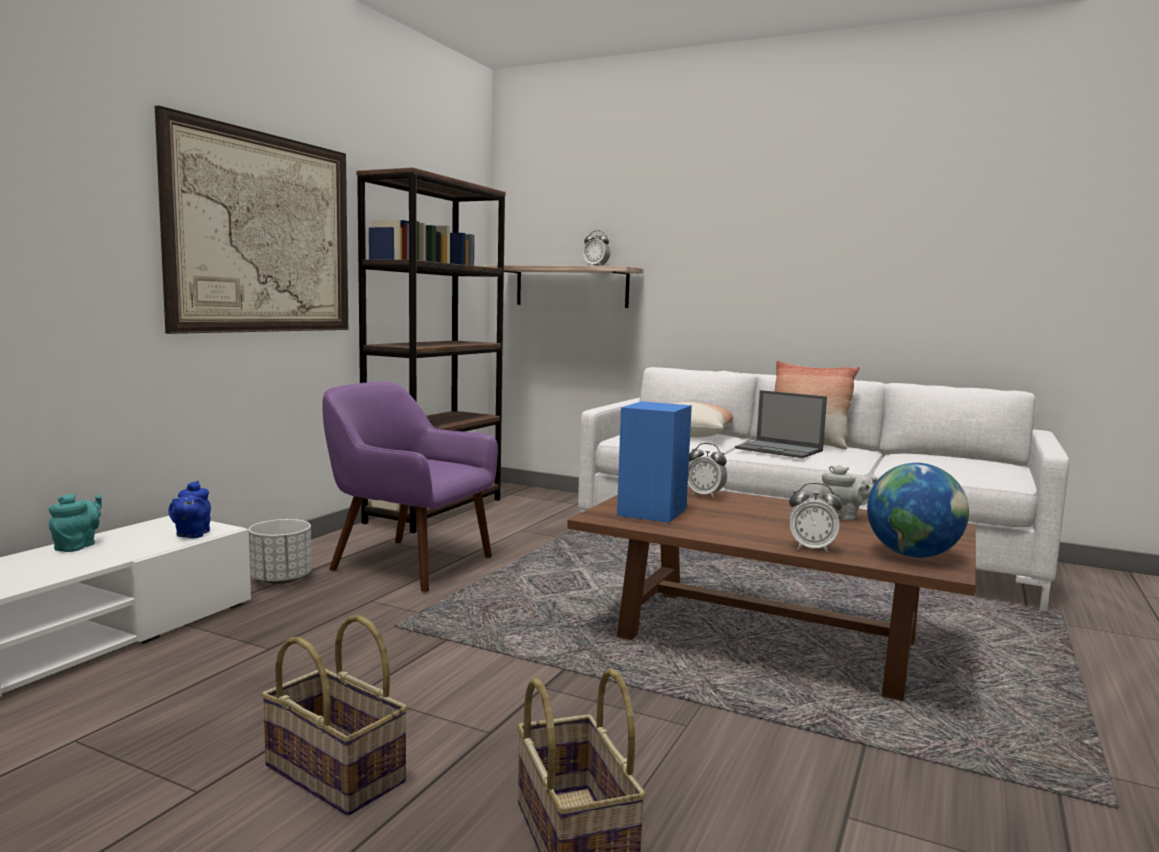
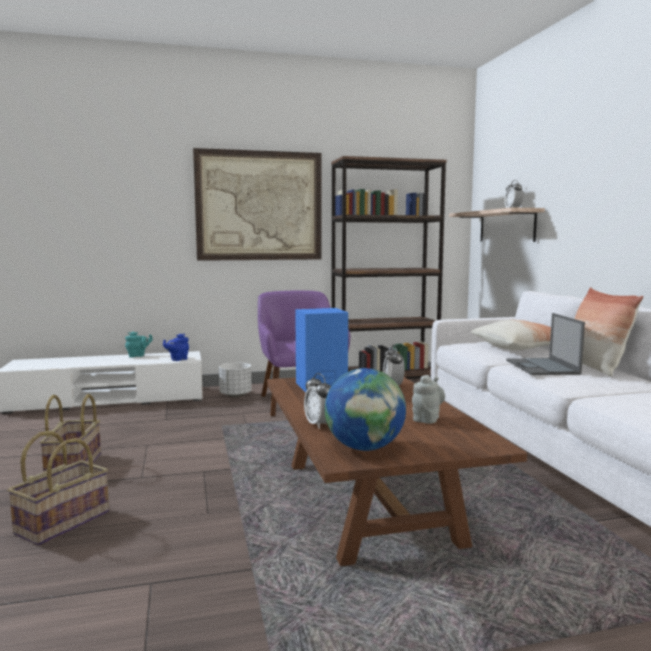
camera: 50 degrees right, 0 degrees up
(843, 518) = (427, 418): grey teapot -> grey teapot turned 120 degrees counterclockwise

